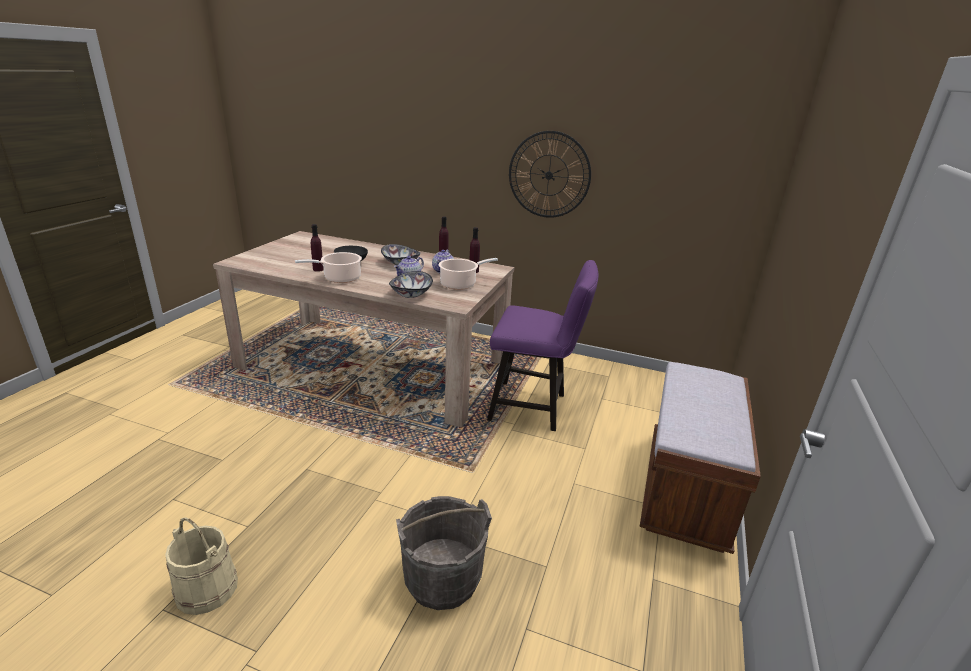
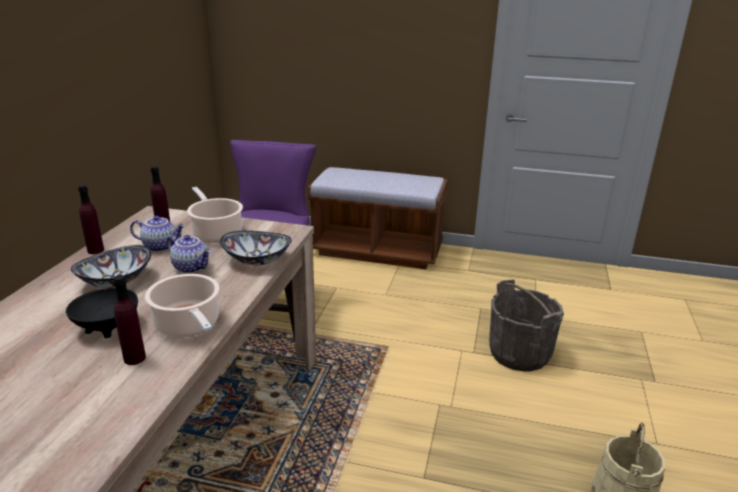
camera: 95 degrees left, 0 degrees up
(549, 175) = (67, 83): wall clock -> none

